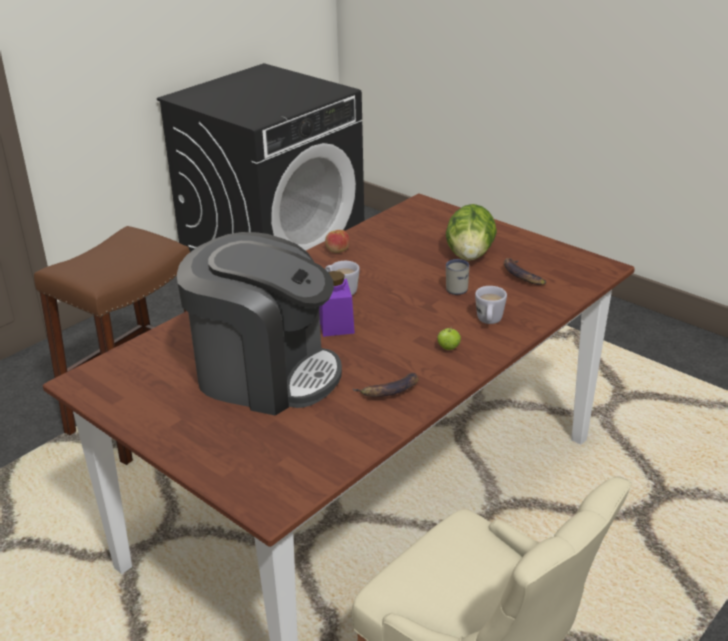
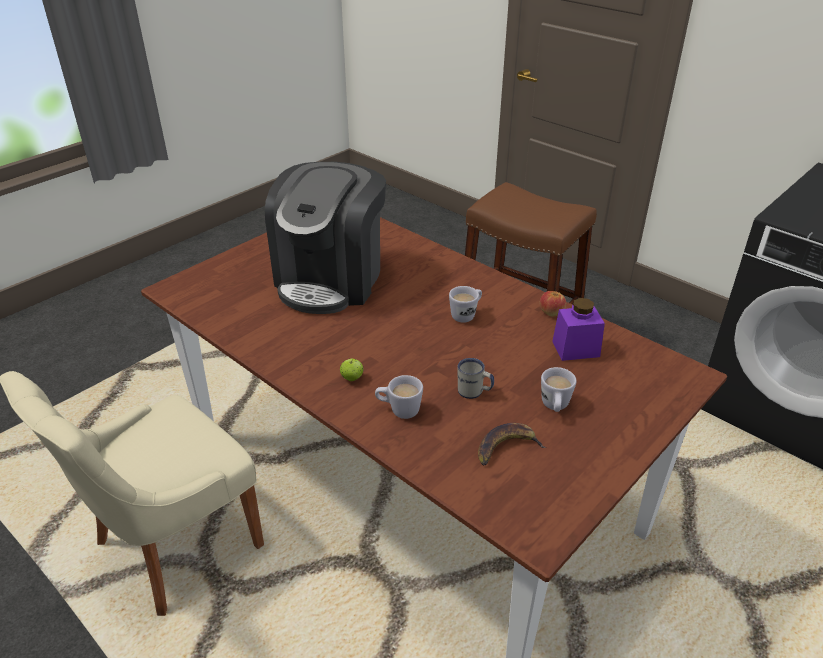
camera: 90 degrees right, 5 degrees up
(336, 324) = (403, 312): purple jar -> purple jar (575, 349)
(389, 391) = (290, 340): banana -> none
(470, 255) = (555, 407): lettuce -> white mug

